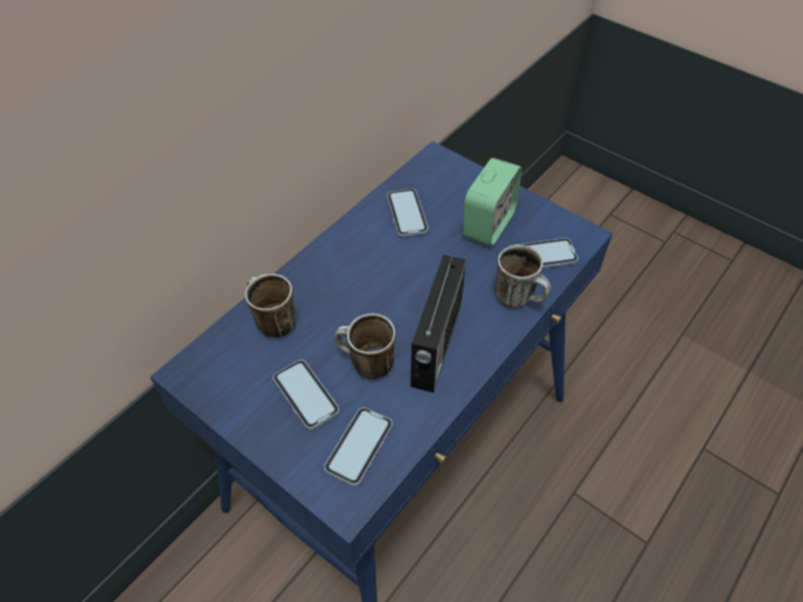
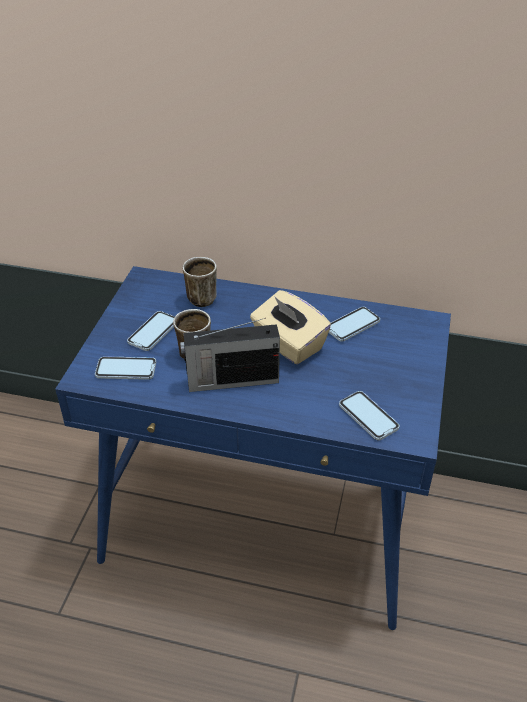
camera: 65 degrees right, 10 degrees down
(405, 275) = (288, 344): none -> beige tissue box
(489, 224) = (379, 374): alarm clock -> none
(520, 298) = (310, 415): mug -> none

